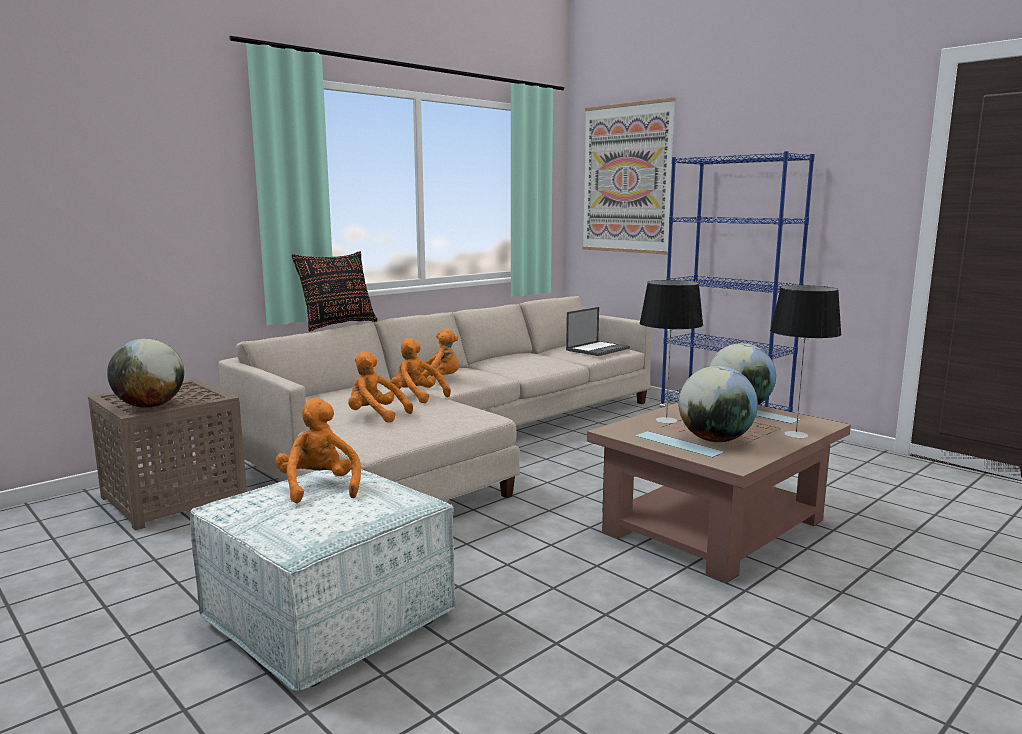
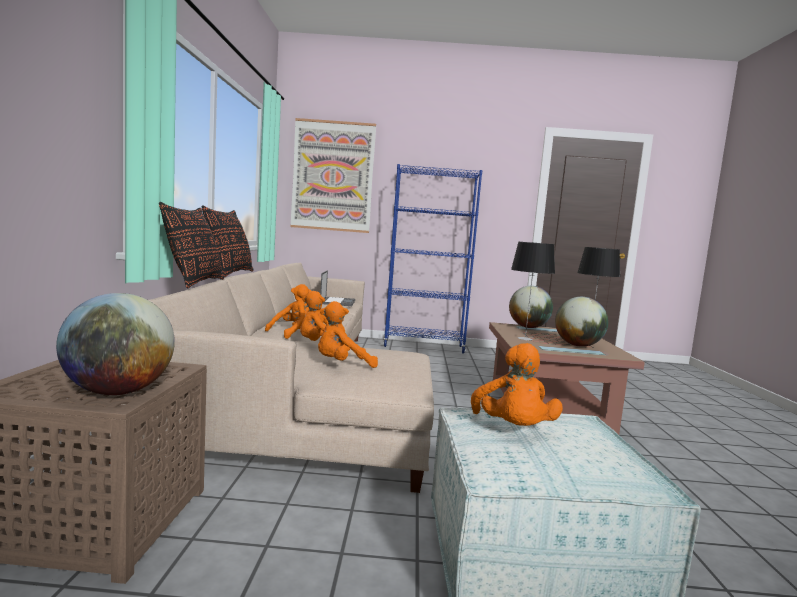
camera: 45 degrees left, 5 degrees down
(319, 487) = (513, 429): orange plush toy -> orange plush toy turned 120 degrees counterclockwise
(407, 314) = (229, 273): none -> black pillow

